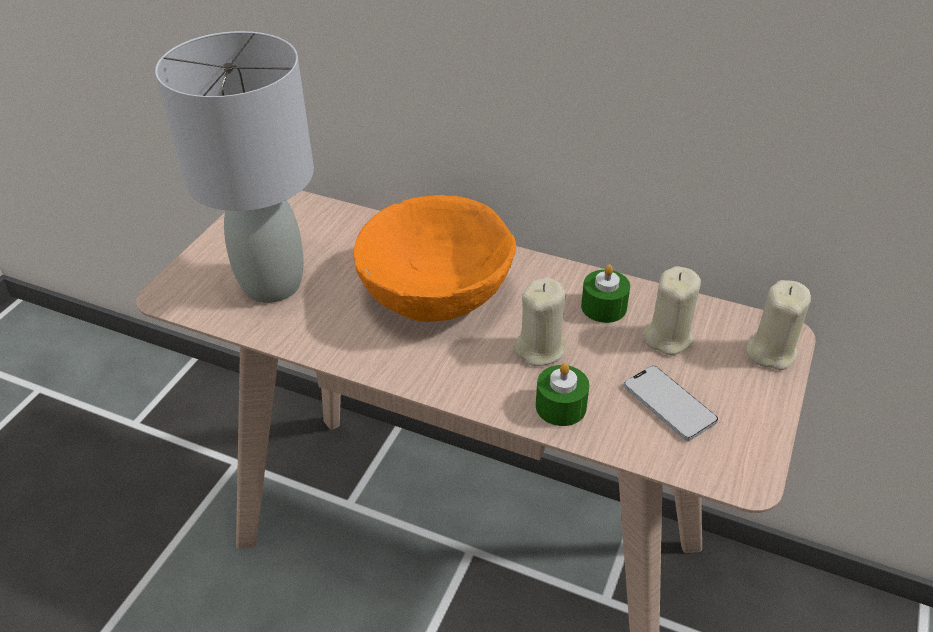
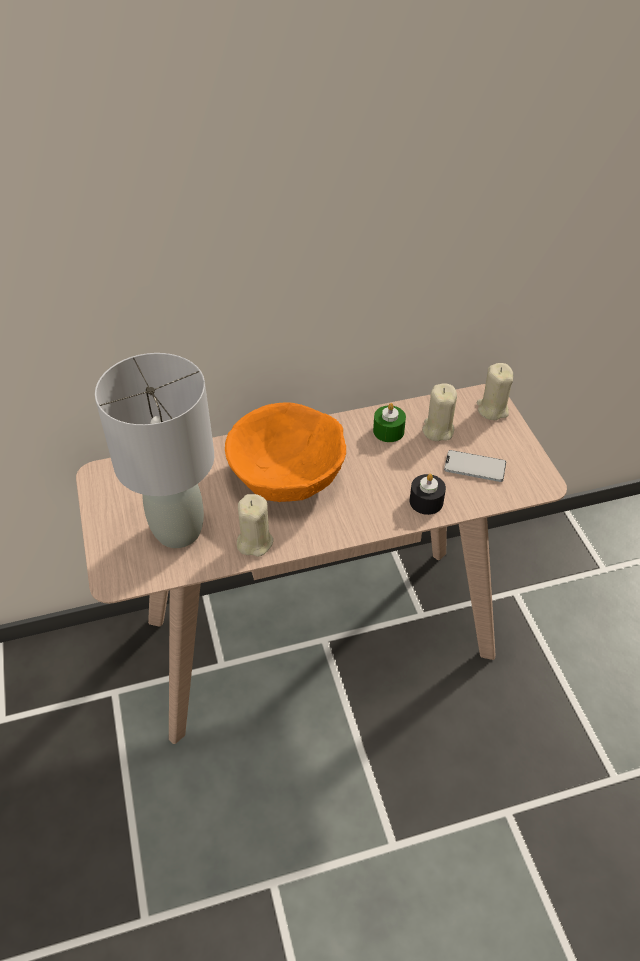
camera: 40 degrees left, 5 degrees up
(540, 348) = (381, 475): beige candle -> beige candle (254, 542)
(561, 406) = (426, 501): green candle -> black candle

